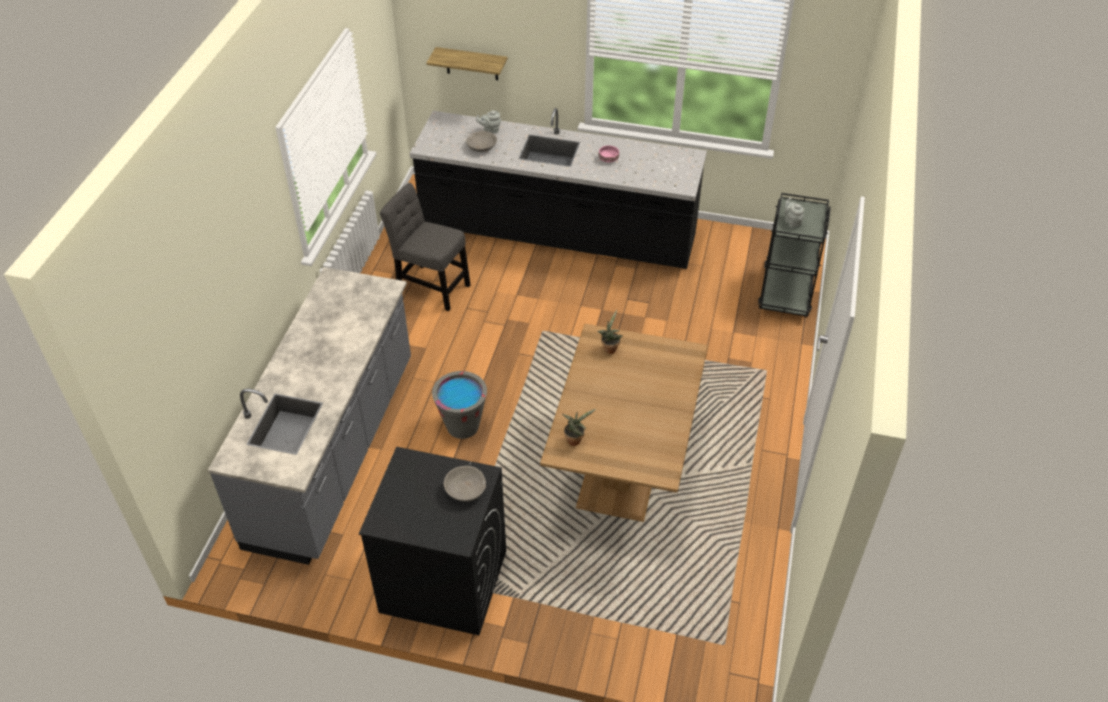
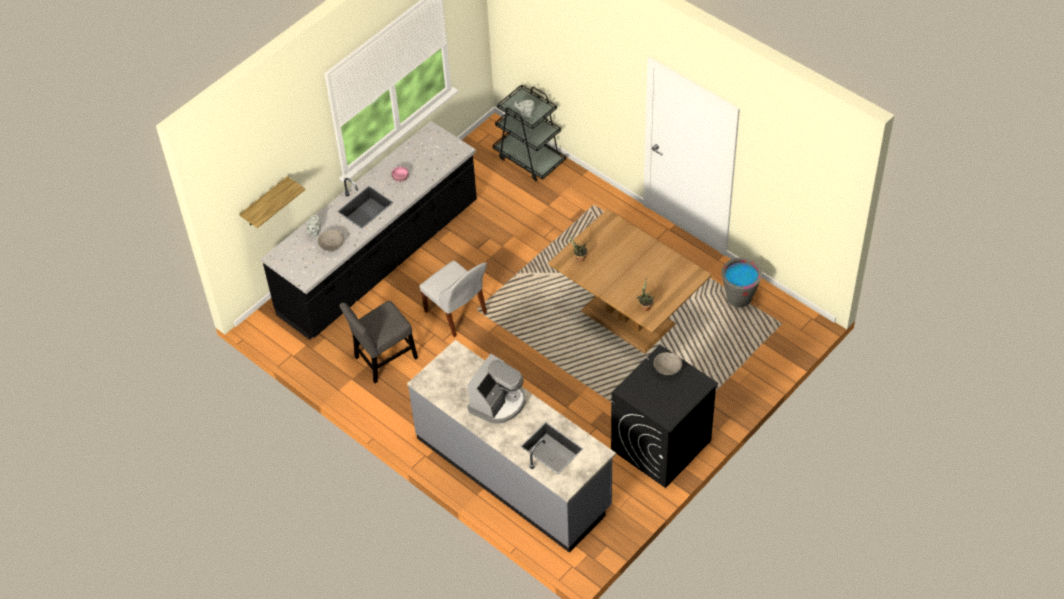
camera: 60 degrees left, 5 degrees up
(331, 350) = (498, 403): none -> coffee machine
(462, 426) = (537, 389): grey bucket -> grey bucket (739, 298)
(527, 317) = (456, 313): none -> white chair

